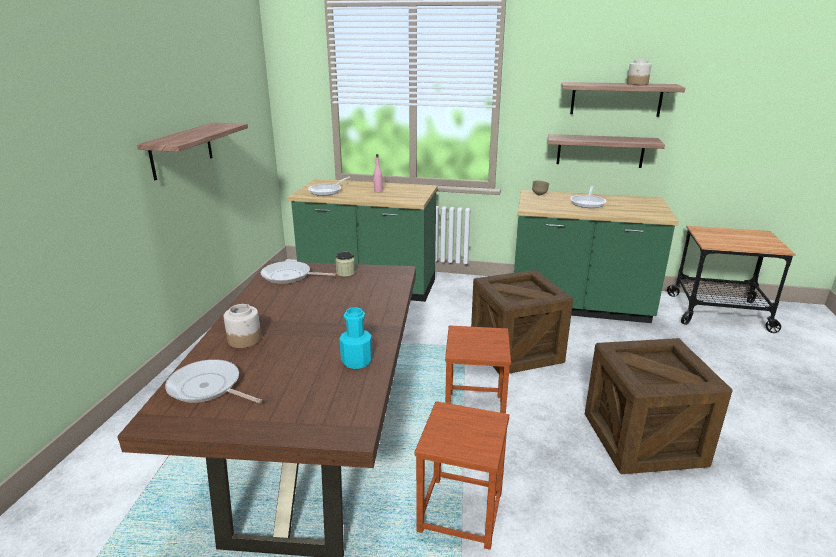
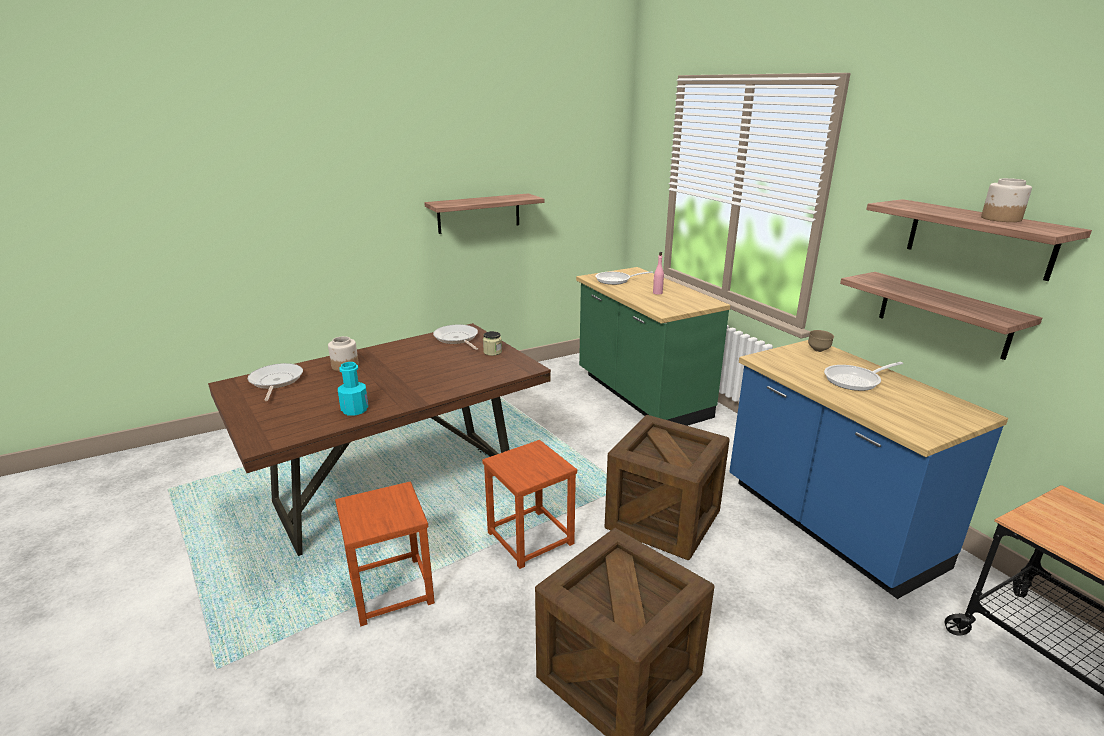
camera: 50 degrees right, 0 degrees up
(579, 307) = (828, 525): green counter -> blue counter

